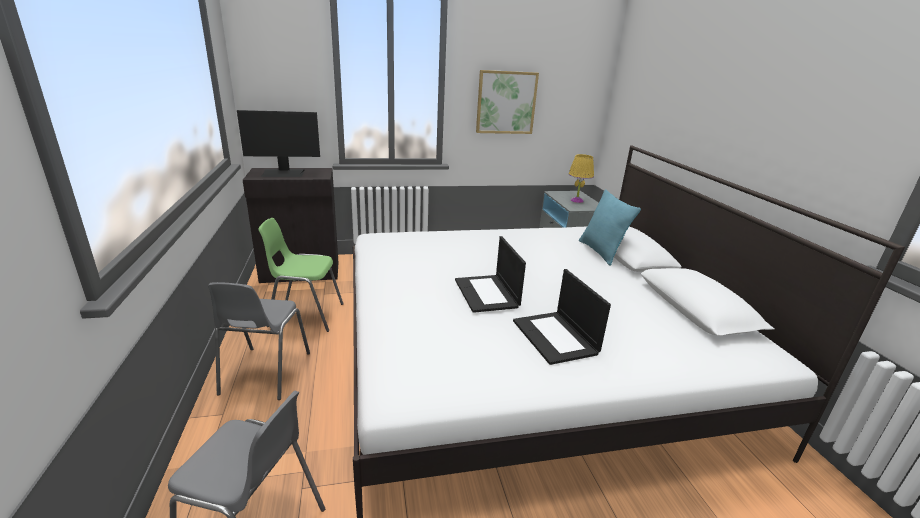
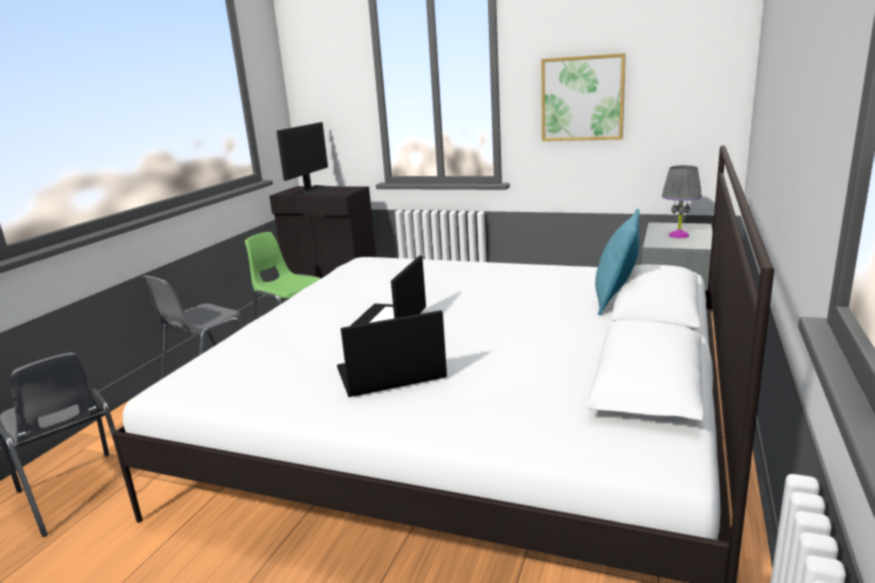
camera: 35 degrees right, 5 degrees down
(283, 173) = (314, 190): monitor -> monitor turned 90 degrees counterclockwise
(556, 337) = (390, 374): laptop -> laptop turned 60 degrees clockwise
(576, 200) = (678, 235): yellow table lamp -> grey table lamp

